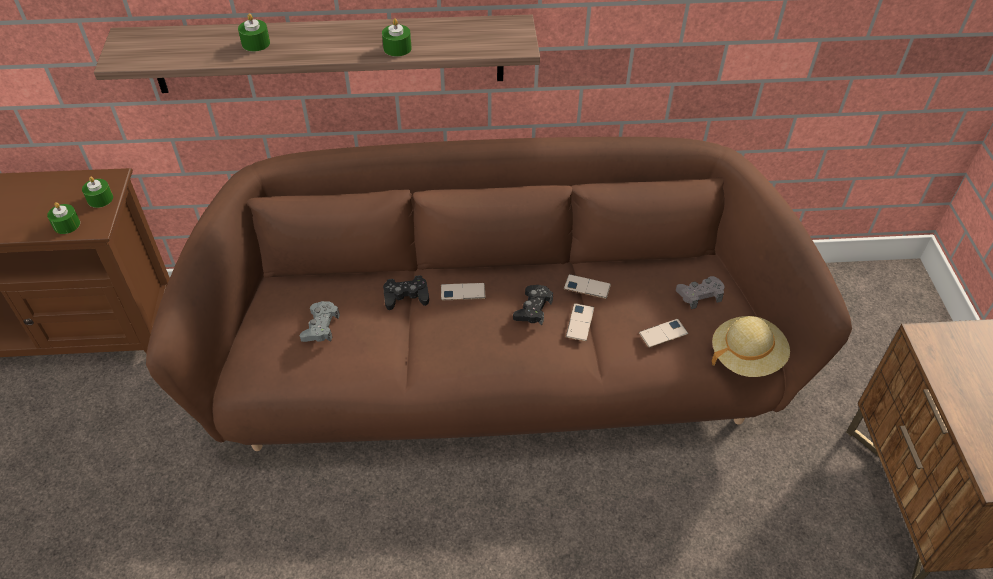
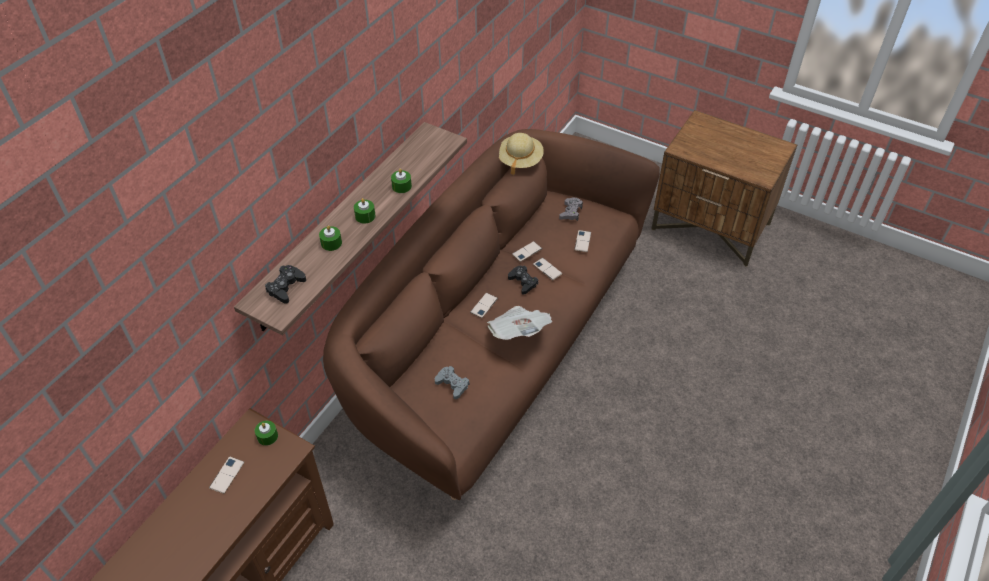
camera: 55 degrees left, 0 degrees up
(36, 197) = (227, 475): none -> phone
(66, 225) = (277, 465): green candle -> green candle (365, 216)
(406, 296) = (464, 333): black game controller -> black game controller (286, 287)
(448, 347) = (518, 333): none -> newspaper
(746, 357) = (619, 221): beige hat -> beige hat (520, 160)

